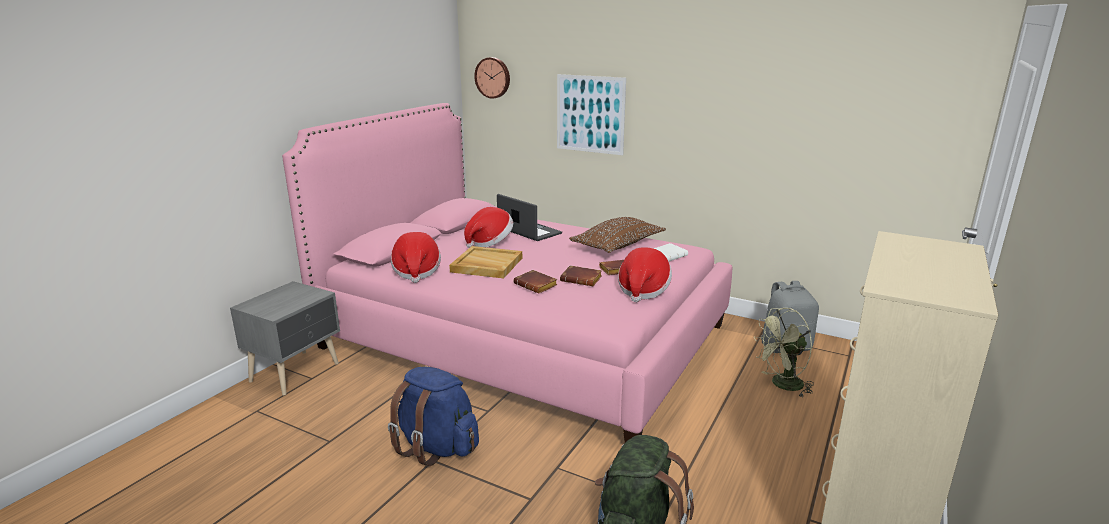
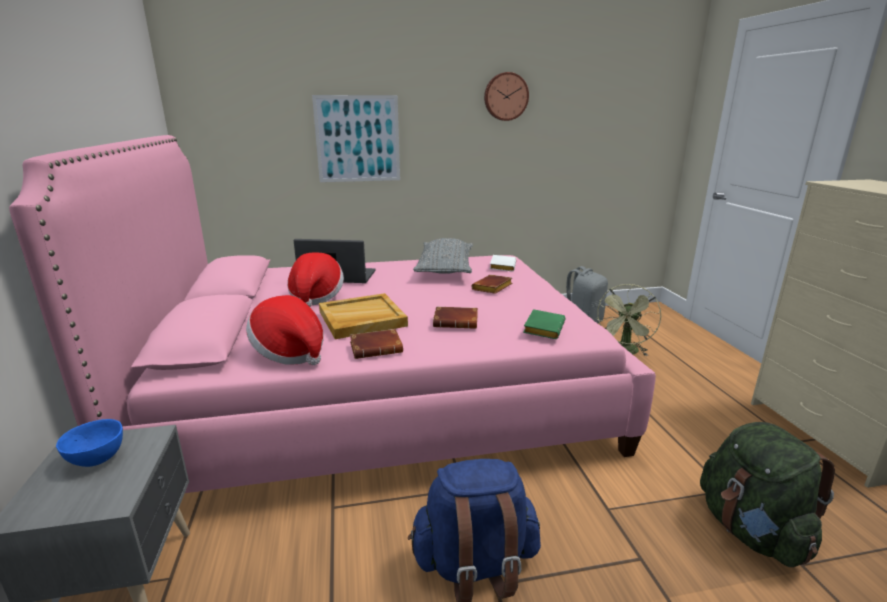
camera: 40 degrees left, 0 degrees up
(290, 295) = (97, 460): none -> blue bowl
(493, 77) = (218, 103): wall clock -> wall clock (505, 96)
(582, 279) = (484, 303): brown book -> brown book (377, 348)
(583, 308) = (542, 328): none -> green book
(618, 245) = (445, 268): brown pillow -> grey pillow
(643, 290) = (546, 297): hat -> none

